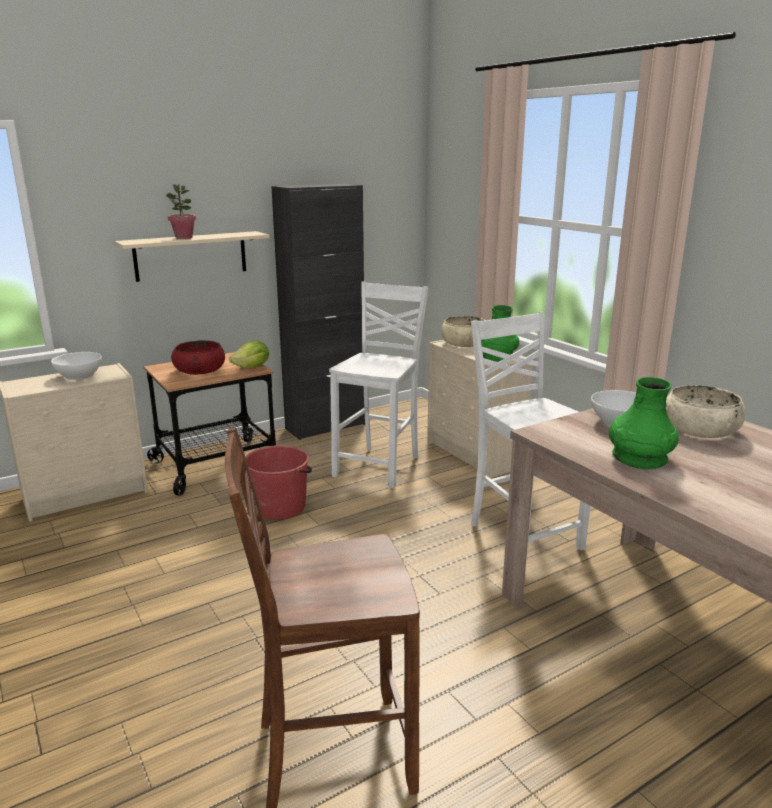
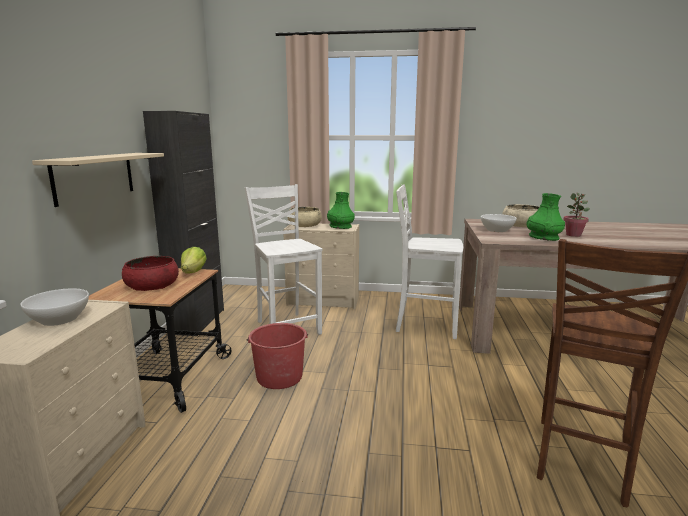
camera: 50 degrees left, 5 degrees down
(184, 238) = (101, 156): potted plant -> potted plant (573, 235)

